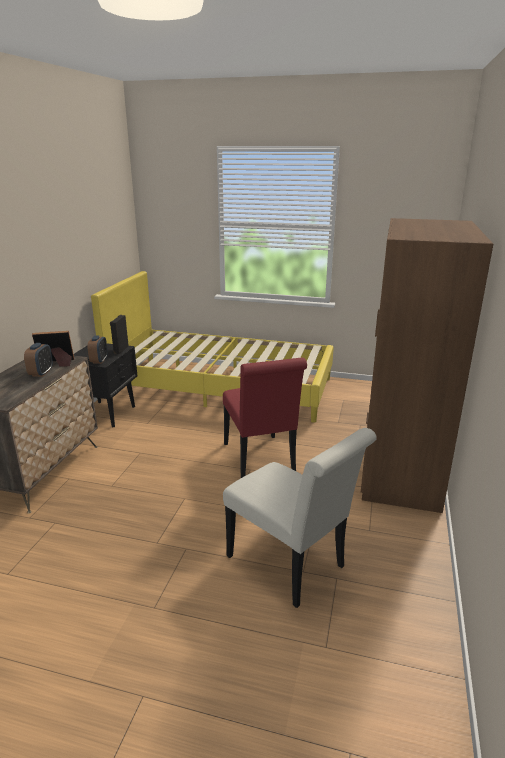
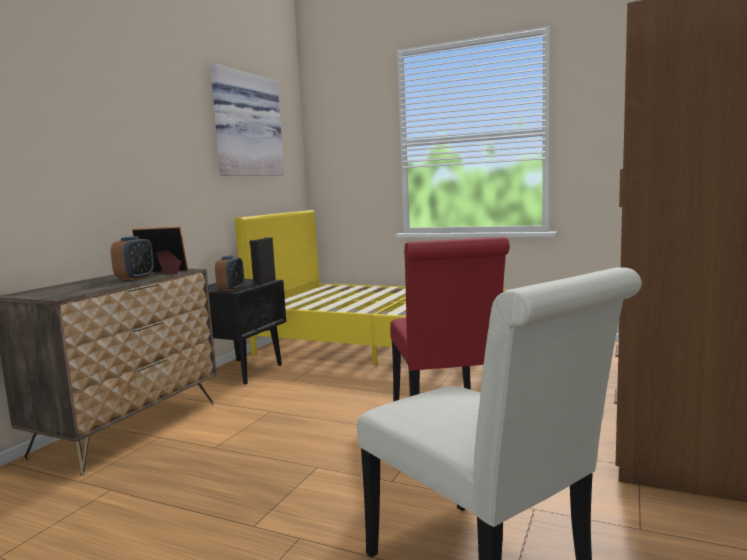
camera: 10 degrees right, 15 degrees down
(93, 214) = (245, 125): none -> picture

